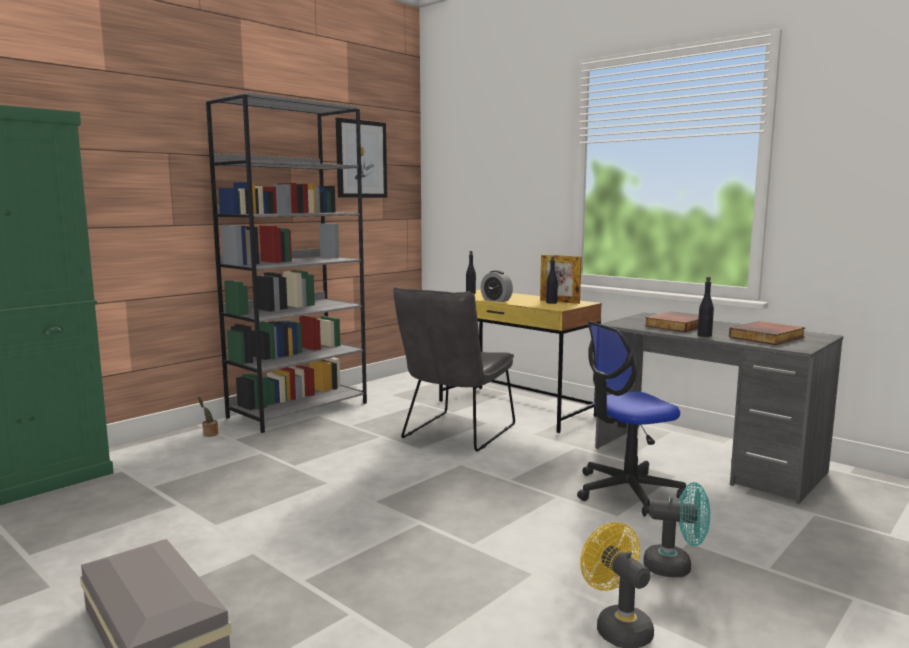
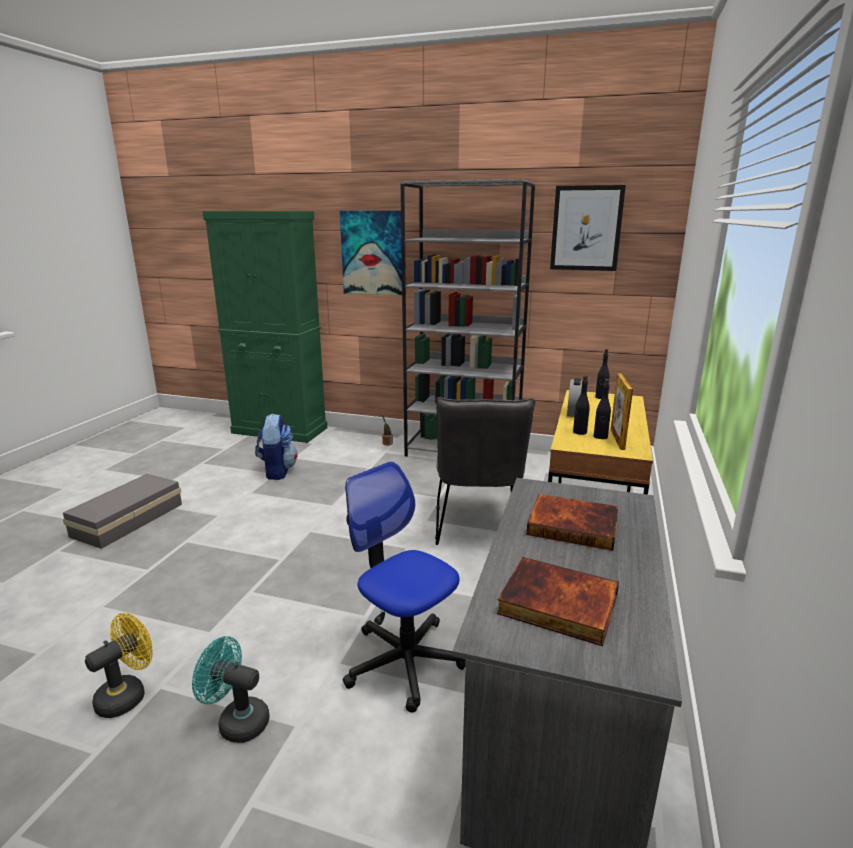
camera: 65 degrees right, 10 degrees up
(145, 182) = (372, 253): none -> picture
(175, 501) = (277, 471): none -> backpack
(455, 434) = (477, 527): grey chair -> grey chair turned 90 degrees counterclockwise
(675, 567) = (237, 721): turquoise fan -> turquoise fan turned 120 degrees clockwise
(704, 335) = (513, 550): black bottle -> black bottle (579, 432)

